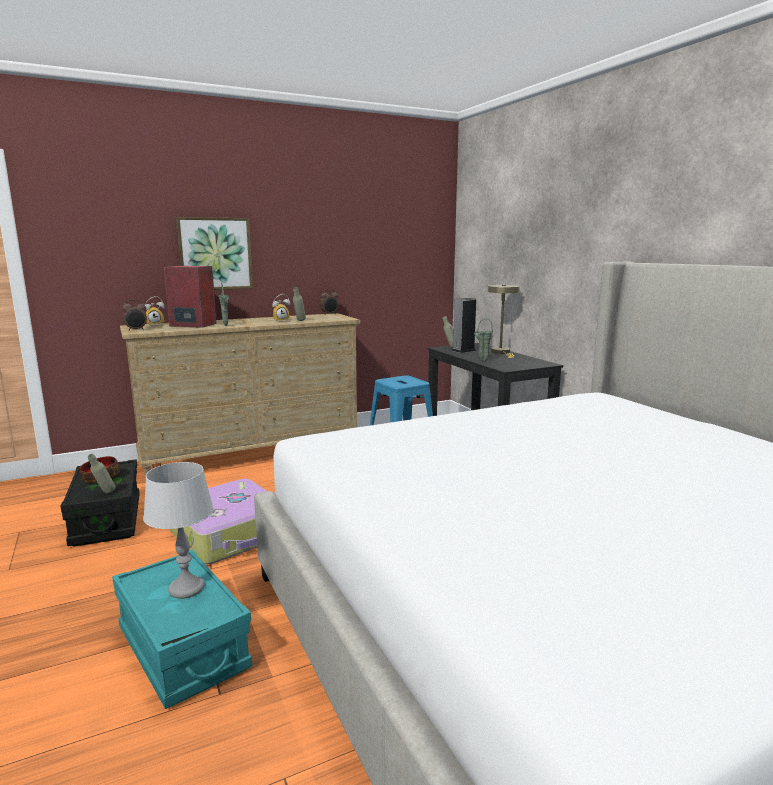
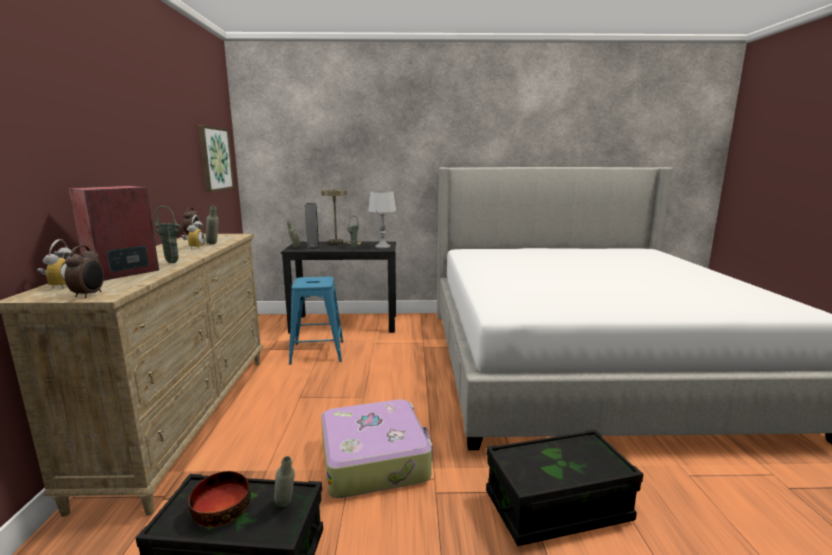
camera: 65 degrees left, 0 degrees up
(183, 648) = (557, 507): turquoise storage box -> black storage box
(186, 589) = (551, 456): grey table lamp -> grey table lamp (383, 247)
(215, 254) = (87, 169): picture -> picture (215, 159)

